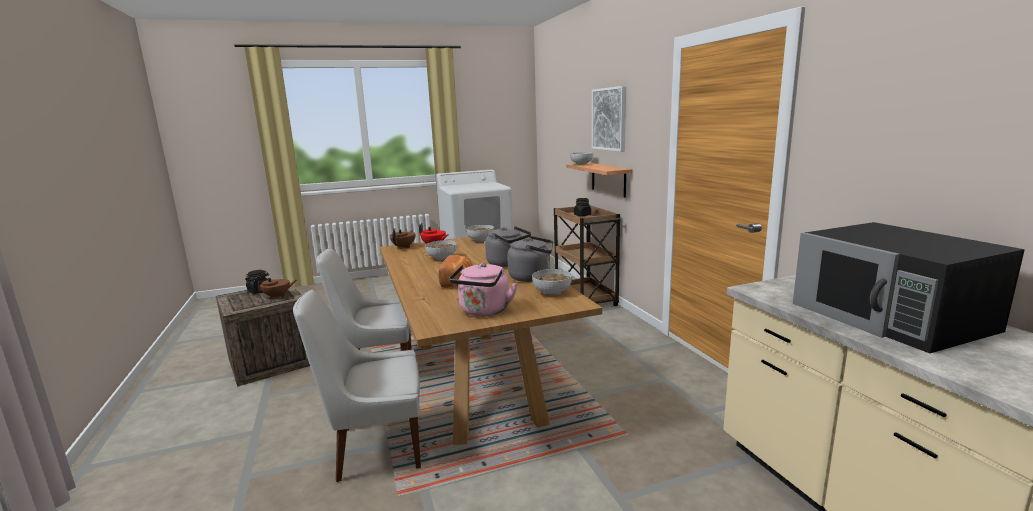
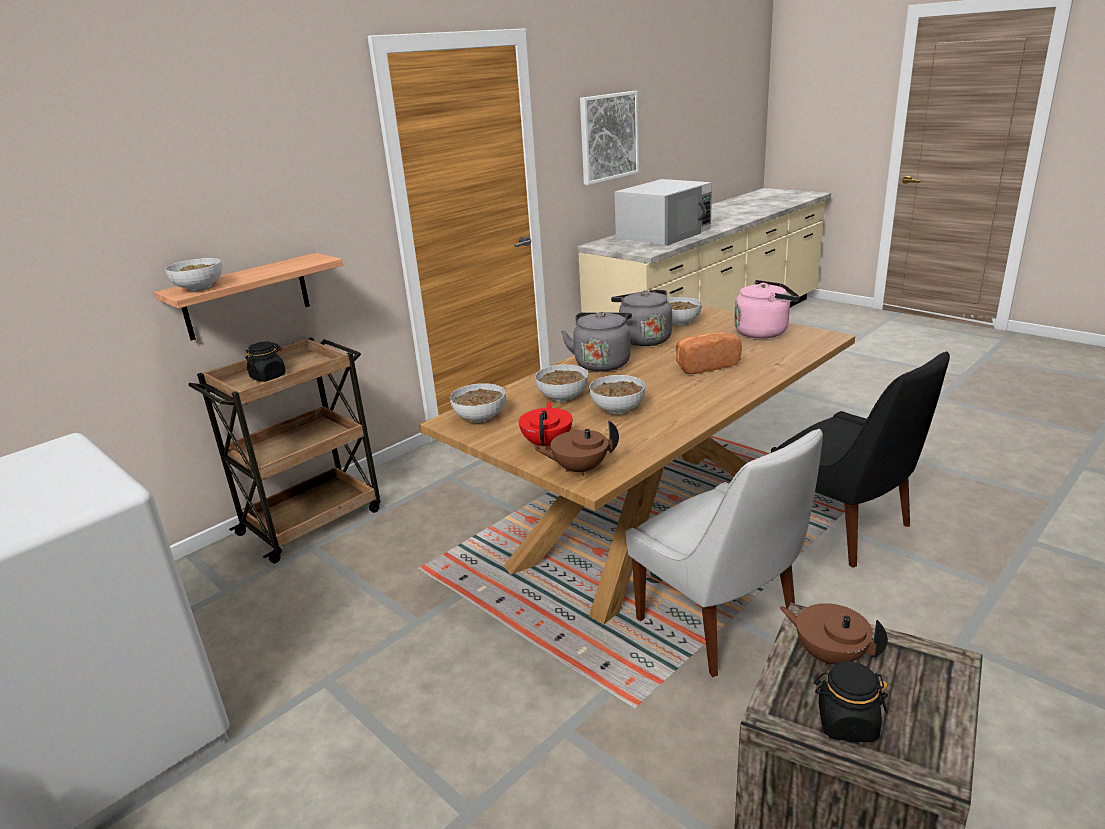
camera: 115 degrees left, 10 degrees up
(375, 448) = (846, 529): white chair -> black chair
(475, 252) = (563, 397): none -> bowl
(609, 119) = (219, 180): picture -> picture (608, 137)
(891, 317) = (664, 233): black microwave -> white microwave

